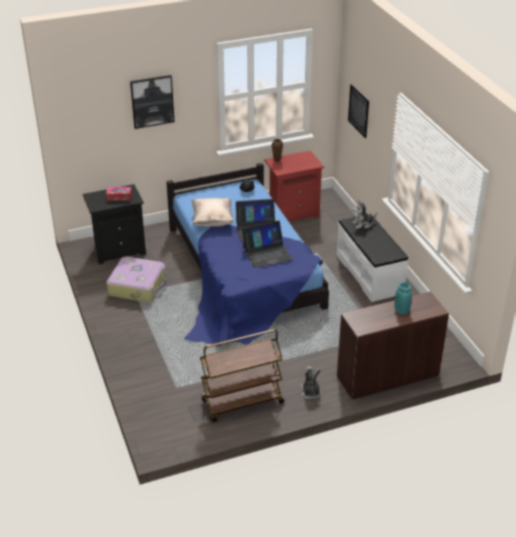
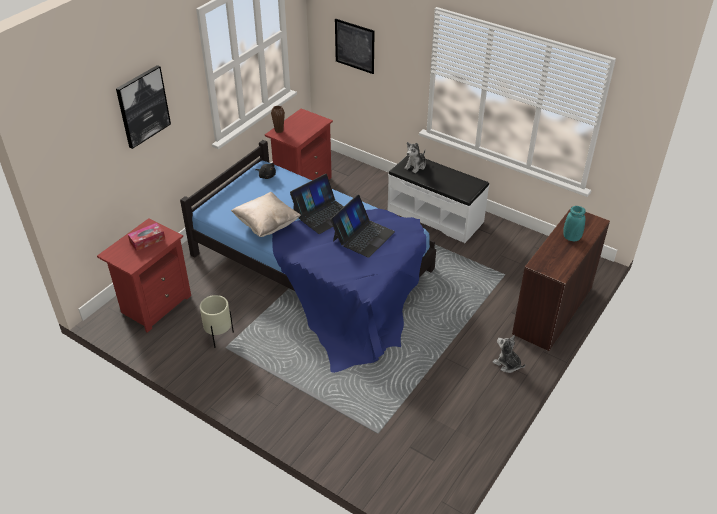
camera: 35 degrees left, 5 degrees up
(119, 250) = (155, 304): black nightstand -> red nightstand
(138, 286) = (219, 336): suitcase -> beige planter
(242, 403) = (457, 411): brown cart -> none

